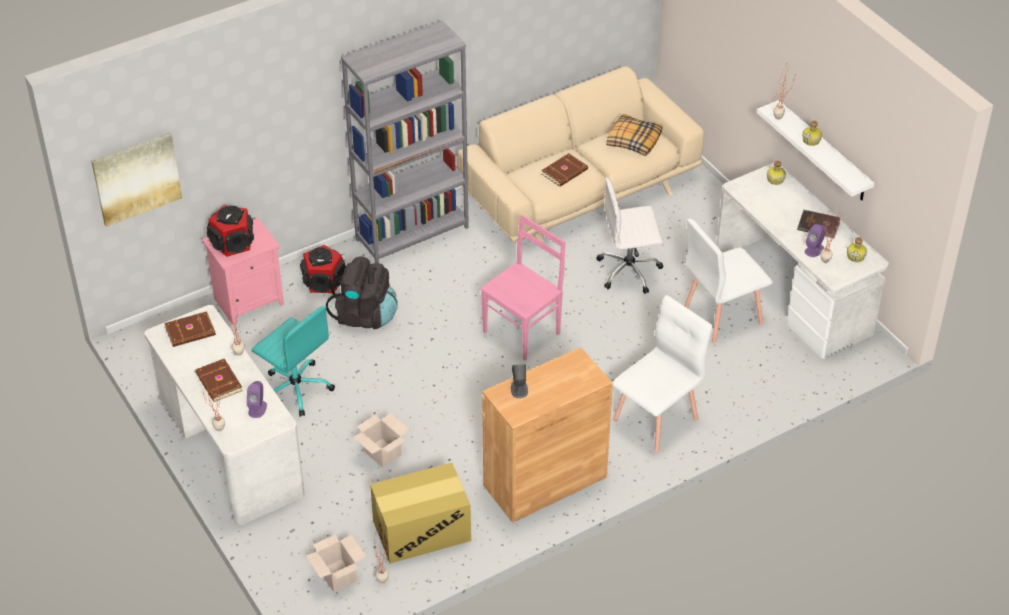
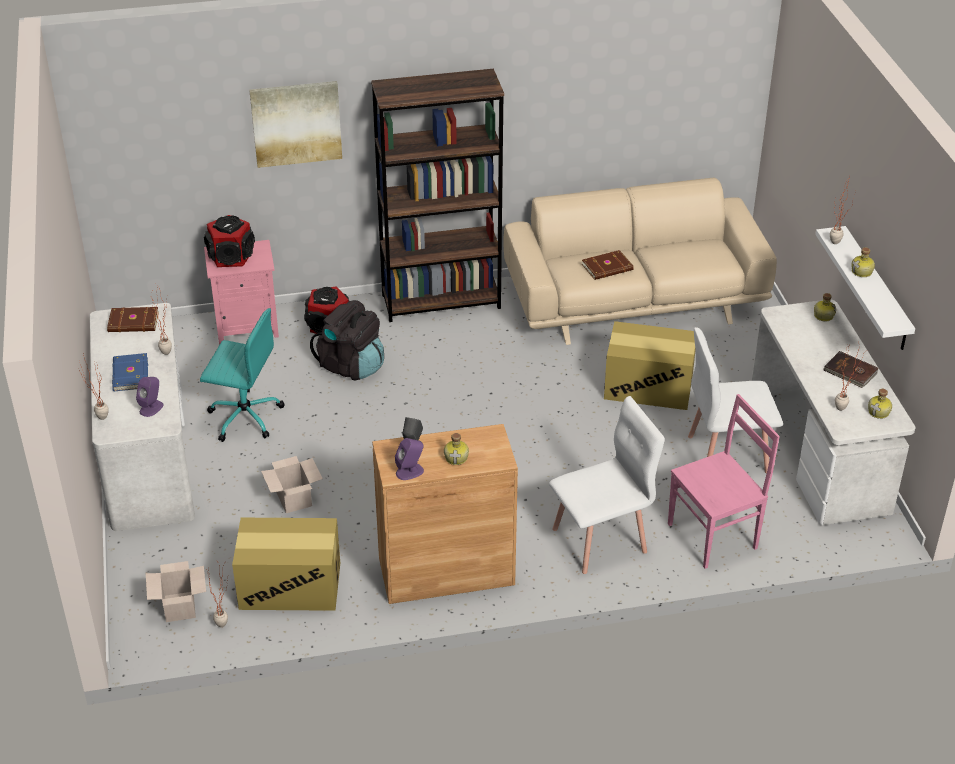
camera: 20 degrees right, 5 degrees down
(136, 178) = (134, 160): picture -> picture (296, 123)
(218, 382) = (129, 375): brown book -> blue book
(295, 389) = (244, 417): turquoise office chair -> turquoise office chair turned 45 degrees counterclockwise
(412, 233) = (441, 301): grey bookcase -> brown bookcase
(523, 331) = (503, 418): pink chair -> pink chair (714, 535)
(559, 387) = (457, 458): none -> bottle
(630, 271) = (648, 386): white office chair -> cardboard box
(633, 140) = (697, 254): pillow -> none
(814, 250) = (833, 394): purple speaker -> purple speaker (410, 472)

